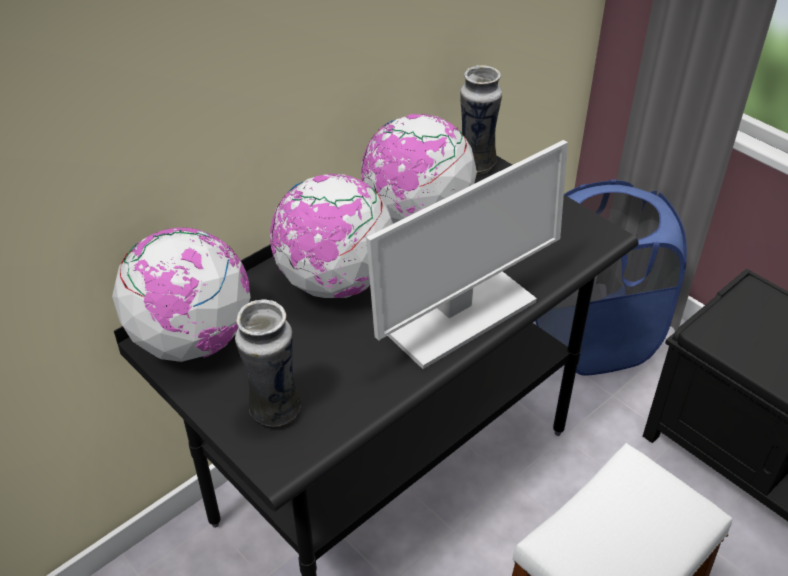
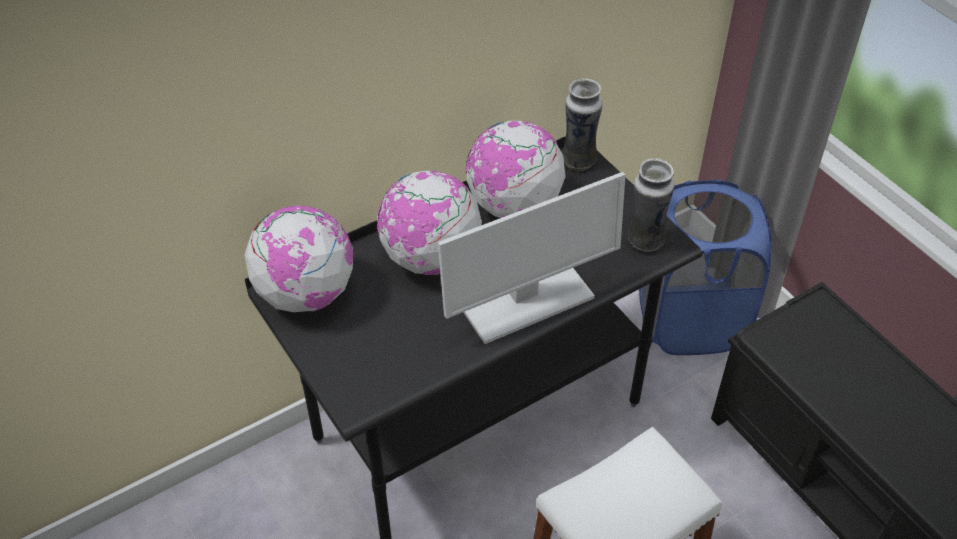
camera: 10 degrees right, 5 degrees up
(274, 411) = (359, 363): vase -> vase (645, 241)

